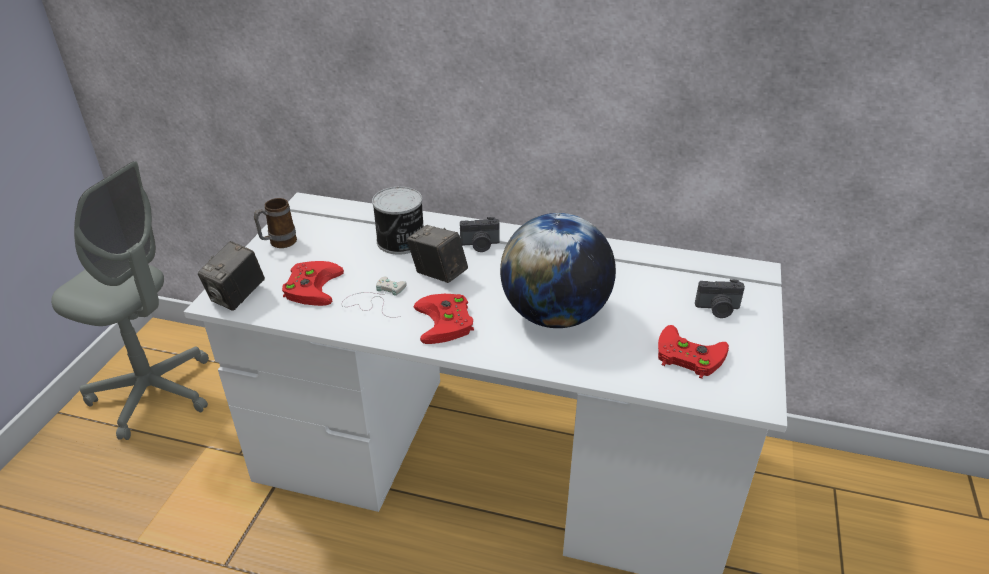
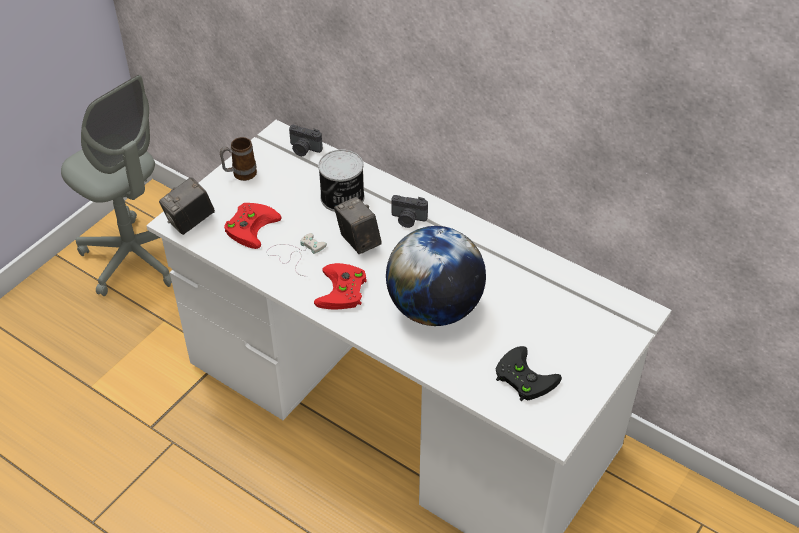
camera: 20 degrees right, 10 degrees up
(686, 355) = (522, 377): red game controller -> black game controller
(718, 309) = (579, 341): camera -> camera (304, 149)

